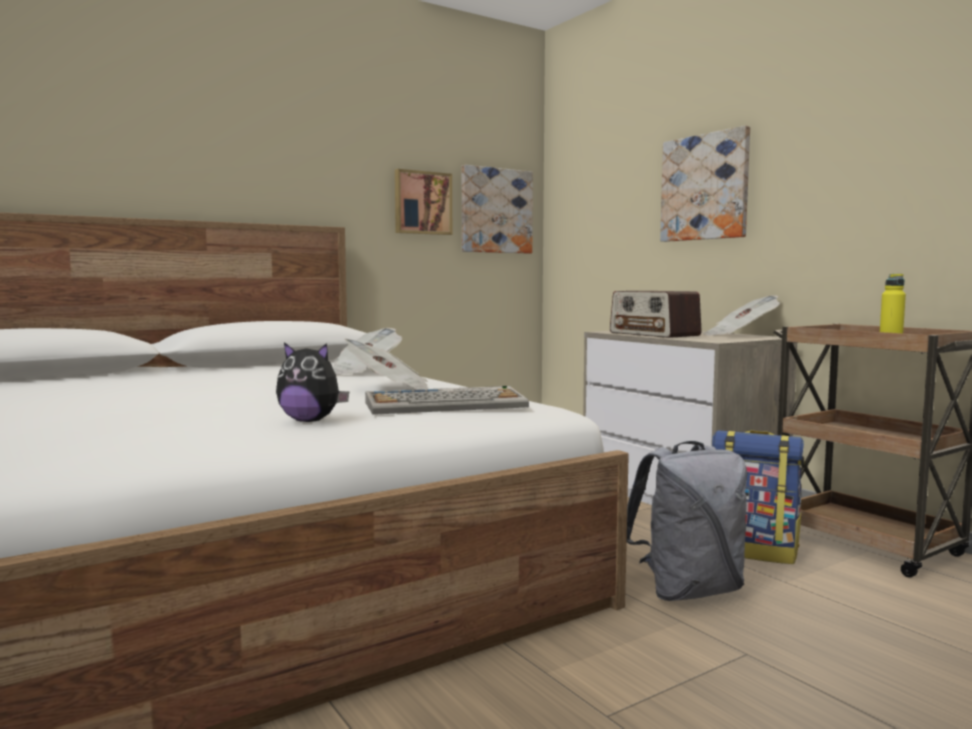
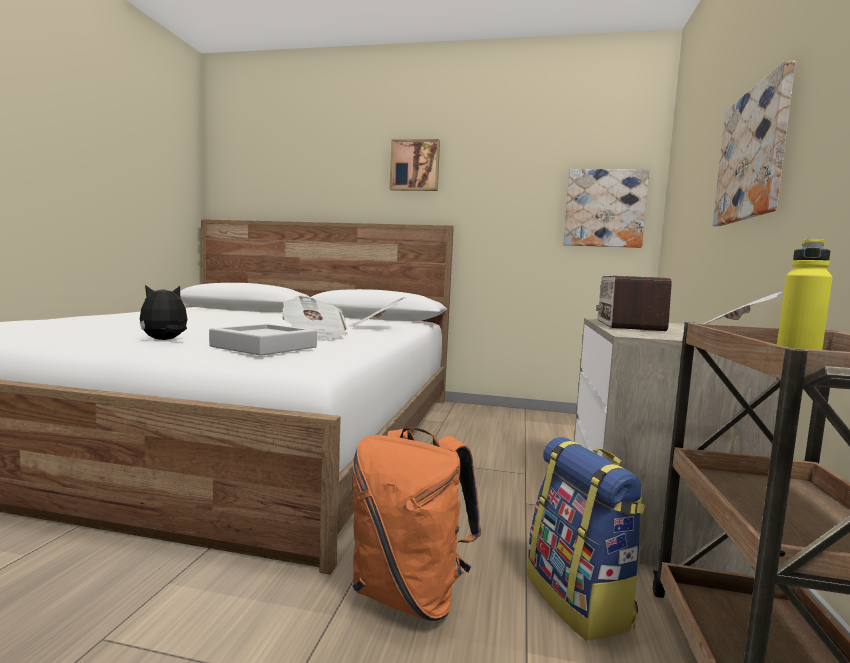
camera: 45 degrees right, 0 degrees up
(310, 421) = (165, 340): plush toy -> plush toy turned 75 degrees clockwise
(422, 203) = (527, 204): picture -> picture (415, 166)
(447, 404) = (264, 347): keyboard -> grey tray
(687, 591) = (410, 594): grey backpack -> orange backpack

